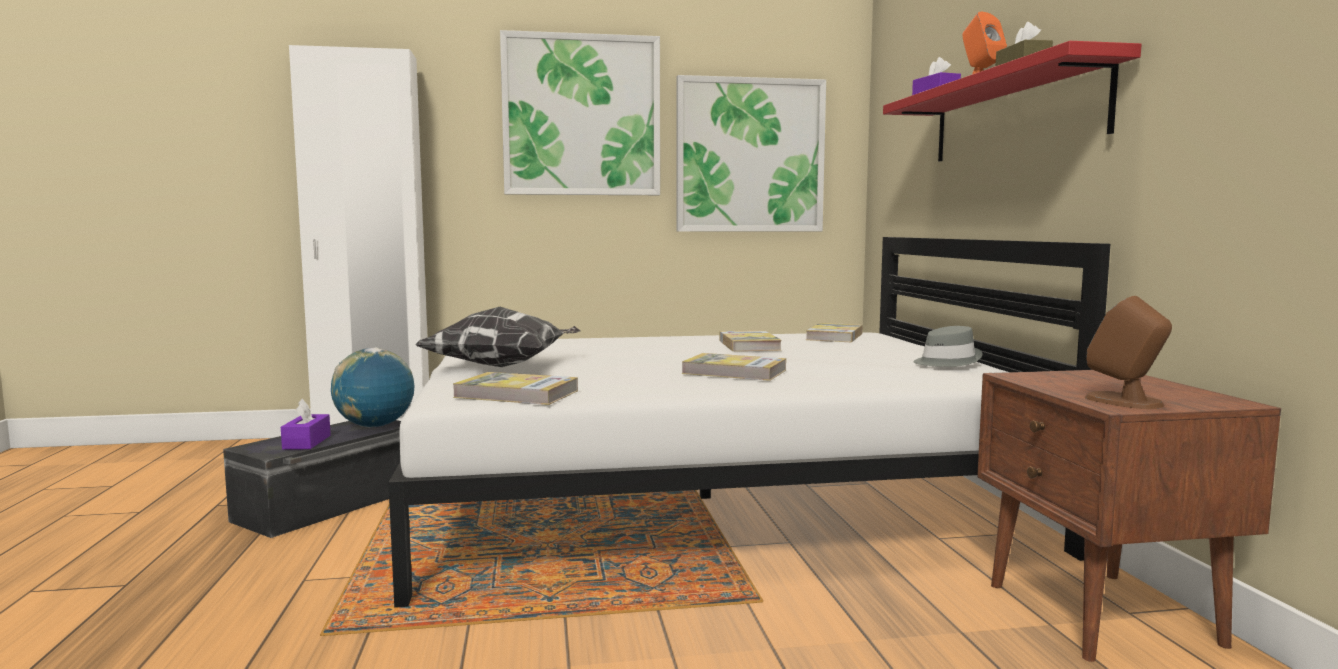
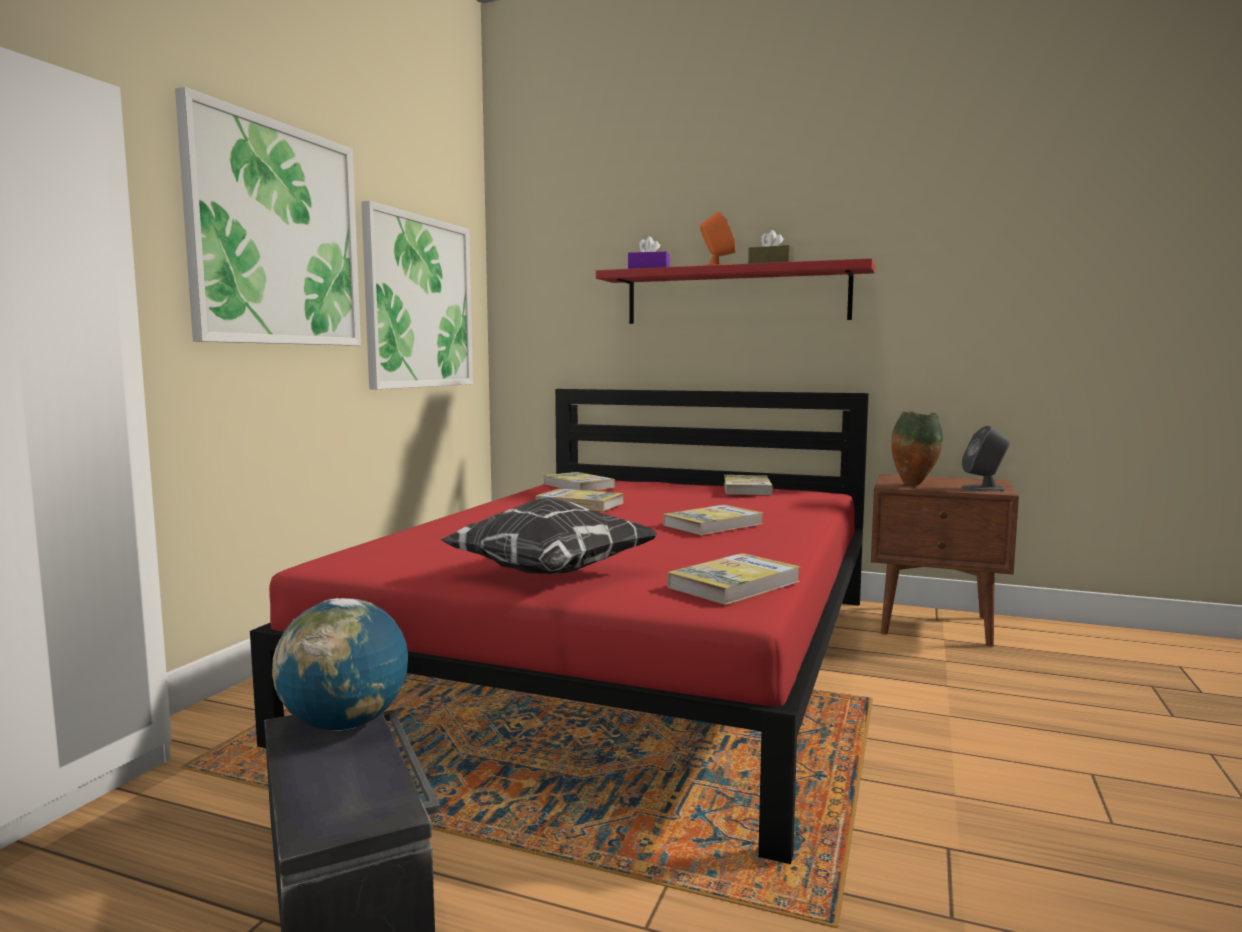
camera: 60 degrees left, 0 degrees up
(307, 442) = (362, 780): purple tissue box -> none
(712, 497) = (630, 659): white bed -> red bed
(946, 361) = (746, 489): grey hat -> book
(1057, 381) = (914, 485): none -> vase
(1124, 401) = (984, 488): brown speaker -> grey speaker

